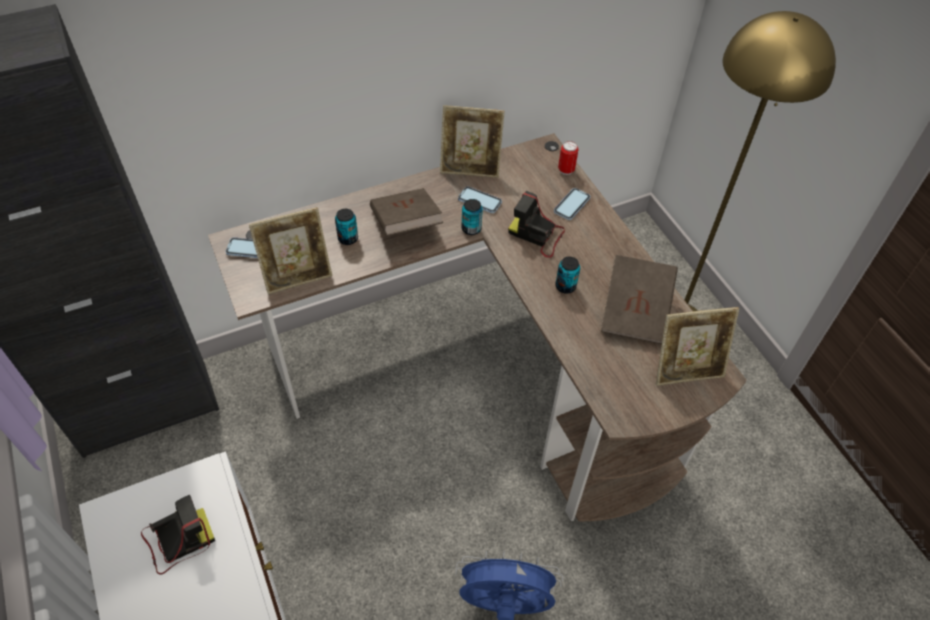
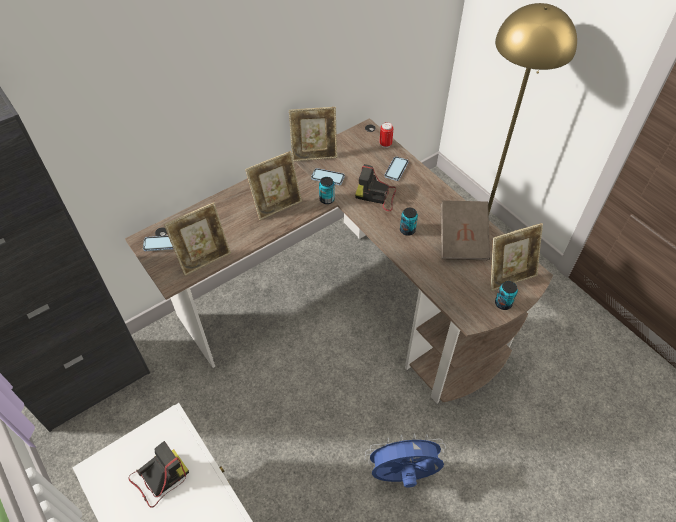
camera: 10 degrees left, 0 degrees up
(348, 238) = (235, 222): can -> can (503, 303)
(405, 225) = (277, 205): brown book -> picture frame

